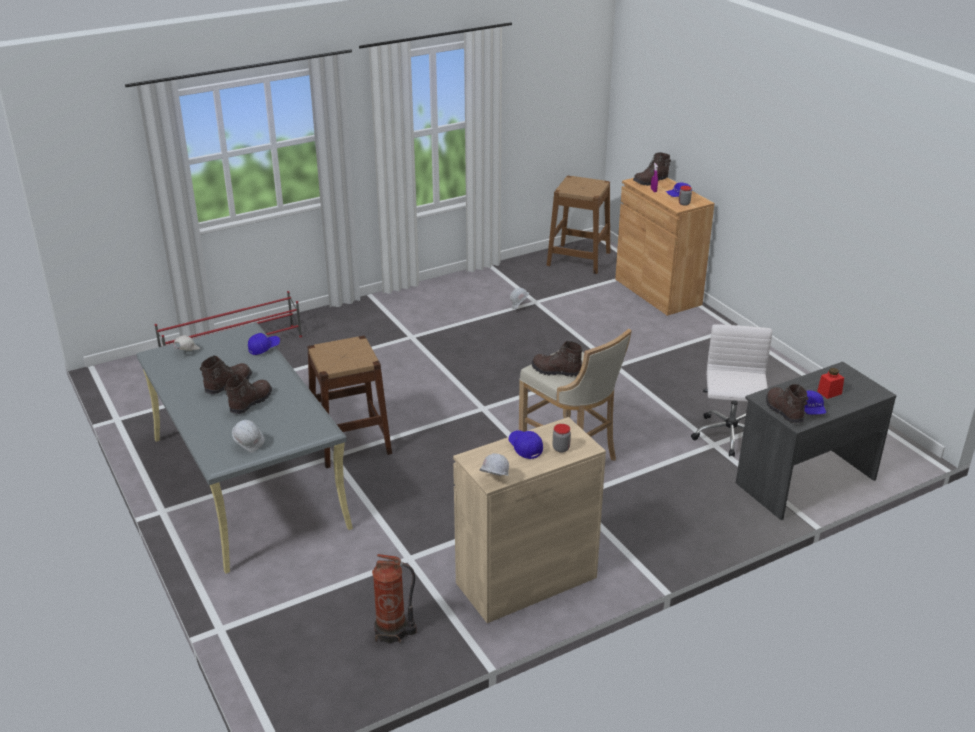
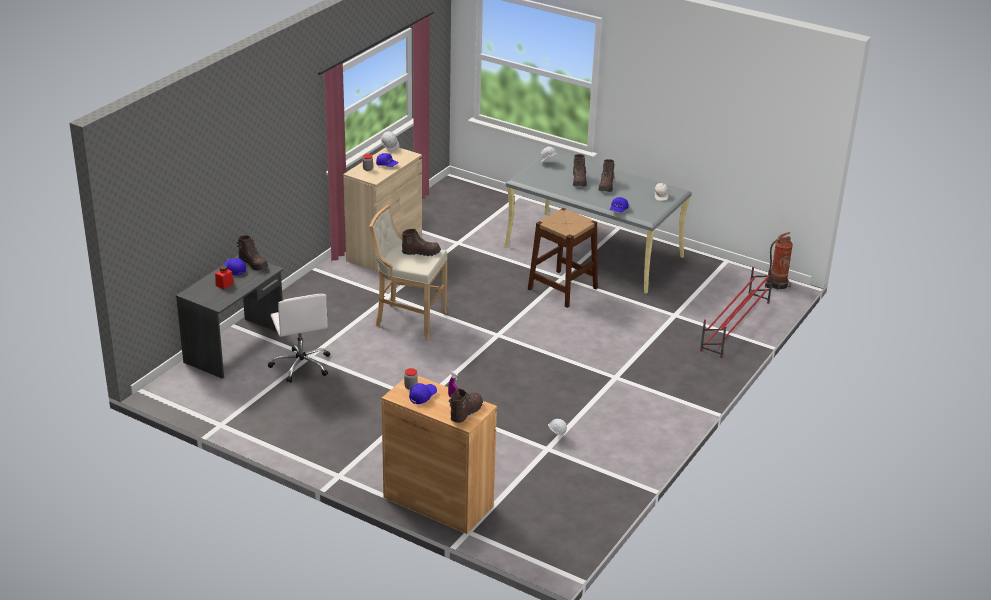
camera: 150 degrees right, 0 degrees up
(393, 631) = (434, 215): fire extinguisher -> fire extinguisher (776, 284)
(578, 258) = (554, 526): brown stool -> none

